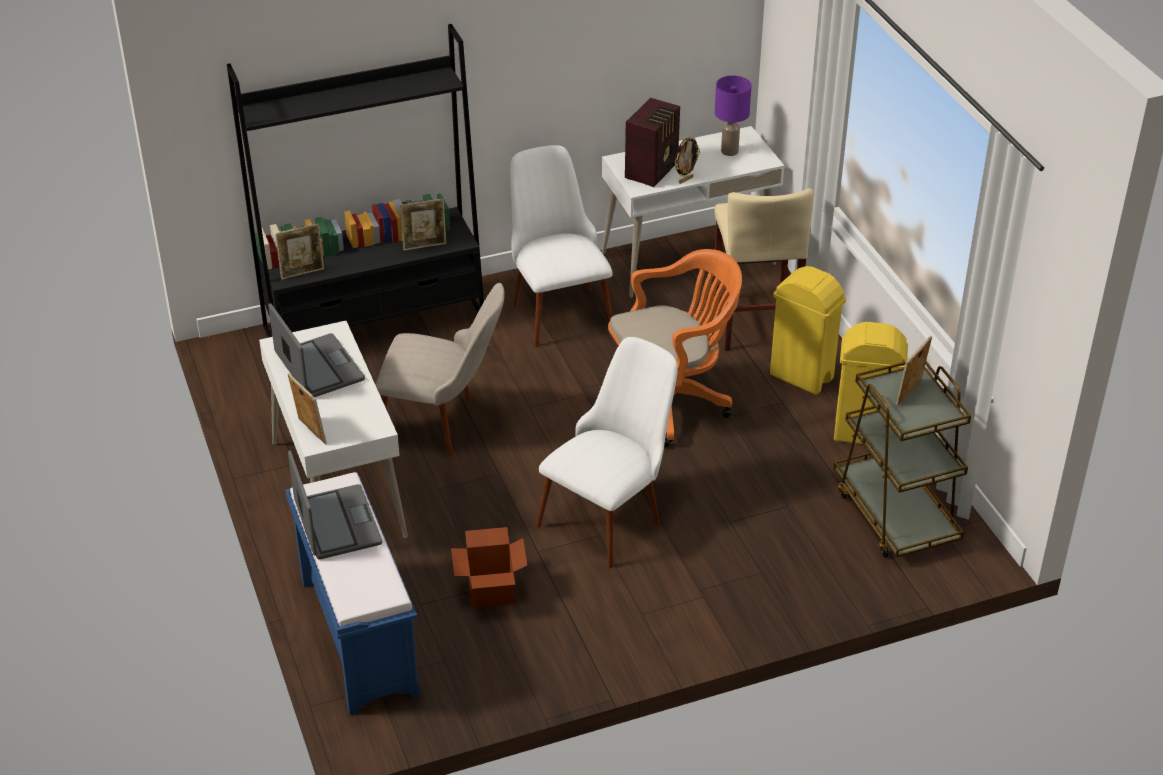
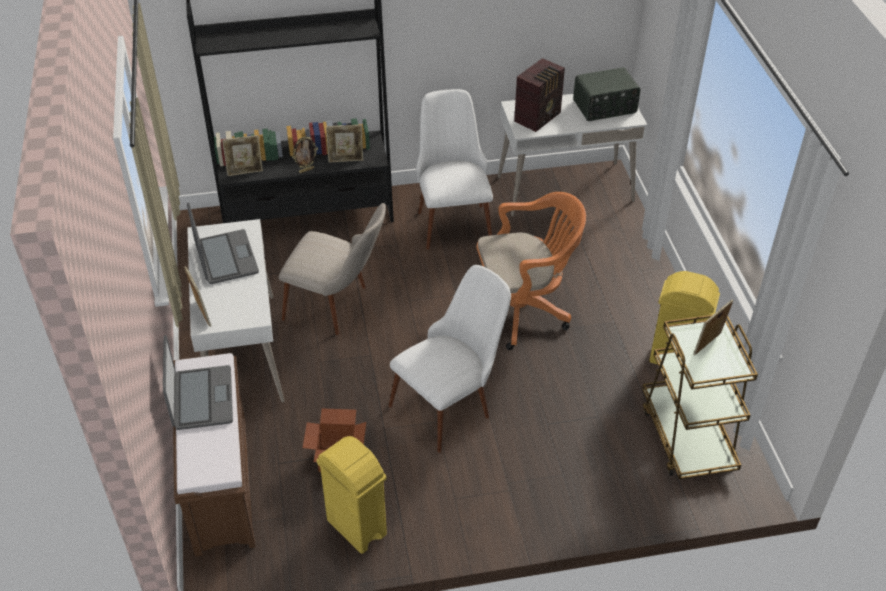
camera: 10 degrees right, 5 degrees up
(357, 636) = (221, 484): blue bench -> brown bench
(685, 180) = (563, 128): picture frame -> picture frame (306, 170)
(729, 151) = (605, 107): purple table lamp -> radio
(755, 321) = (607, 248): beige stool -> none
(802, 377) = (634, 302): yellow trash can -> yellow trash can (357, 528)

